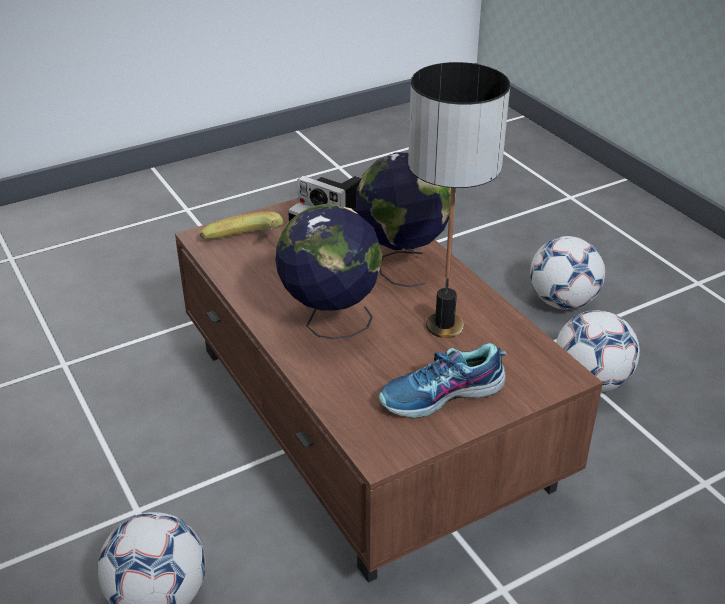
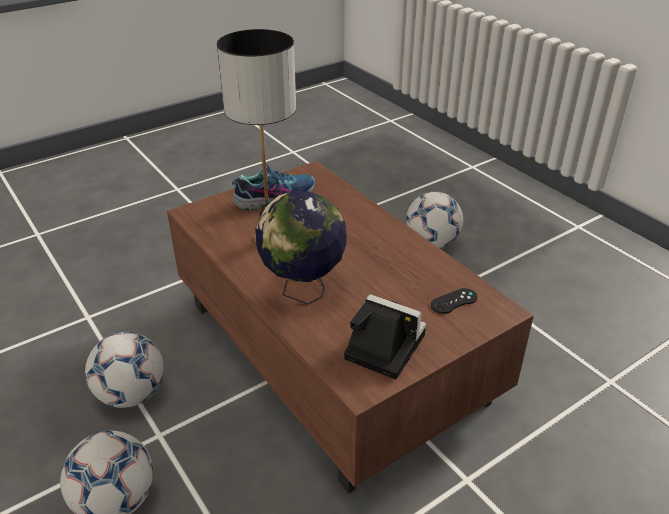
camera: 175 degrees right, 0 degrees up
(246, 247) = (454, 301): banana -> black game controller
(330, 322) = (356, 237): globe -> none

